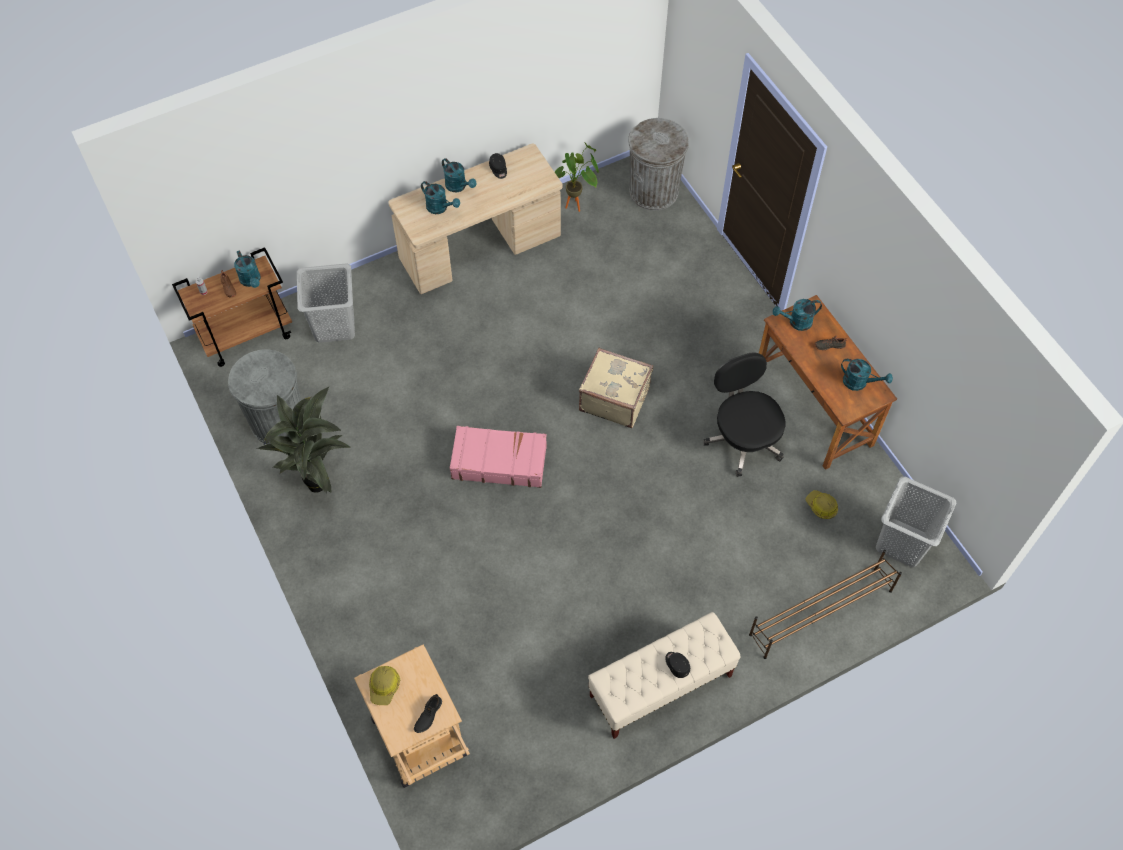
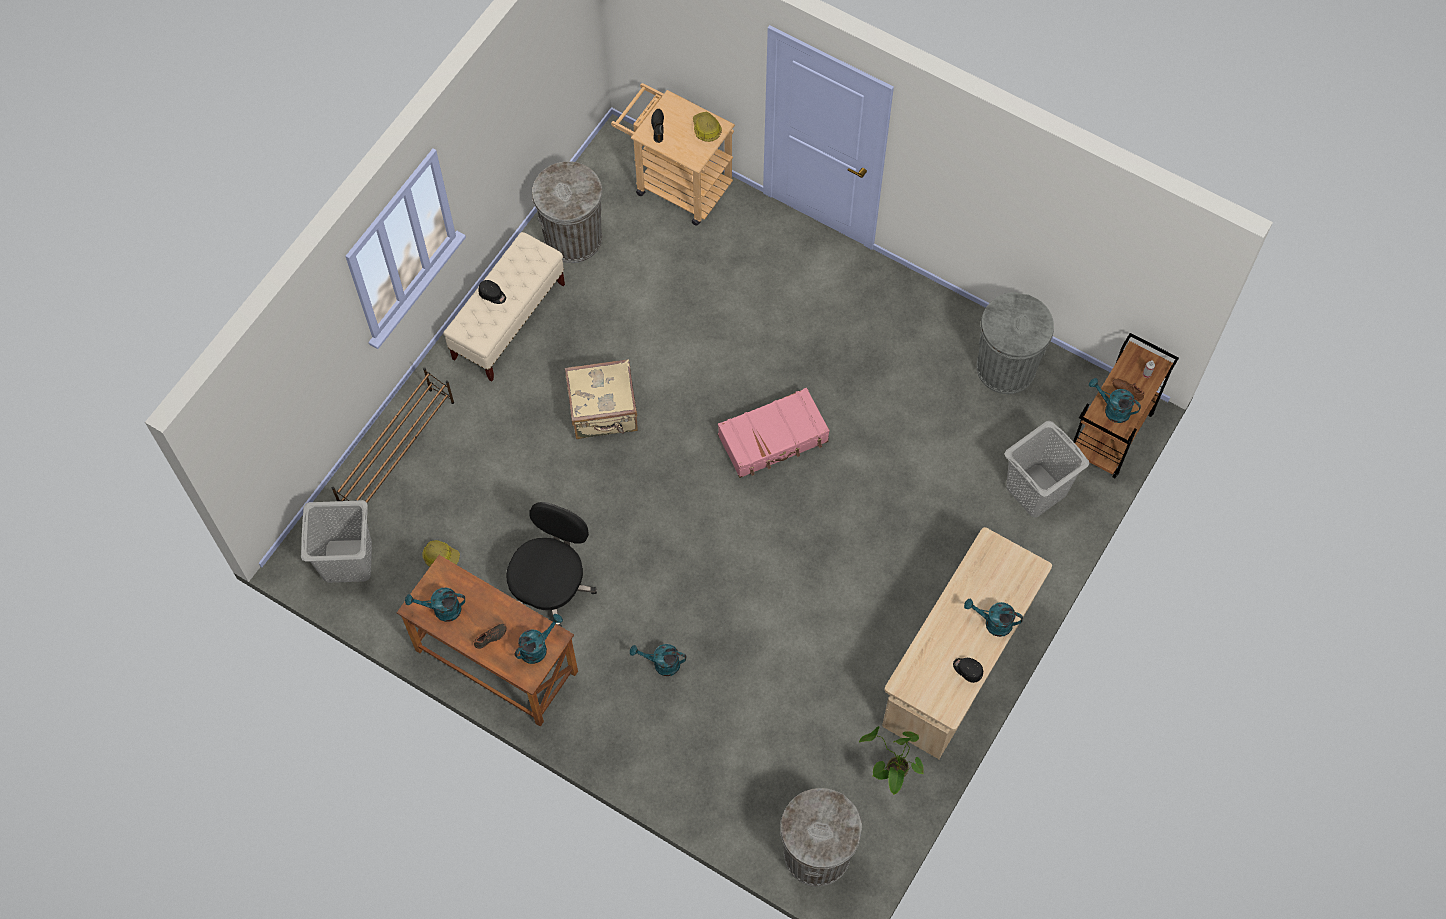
camera: 150 degrees right, 5 degrees up
(321, 485) = (918, 332): potted plant -> none
(440, 208) = (991, 585): turquoise watering can -> turquoise watering can (661, 664)
(554, 741) = (573, 238): none -> grey trash can
(614, 398) = (704, 563): beige suitcase -> beige suitcase (604, 412)
(743, 439) = (551, 587): black office chair -> black office chair turned 105 degrees counterclockwise

